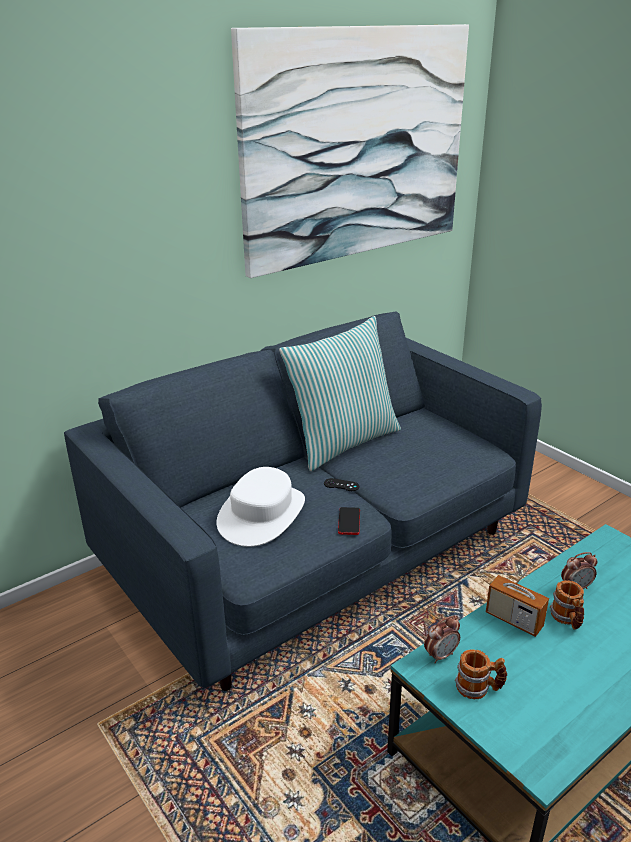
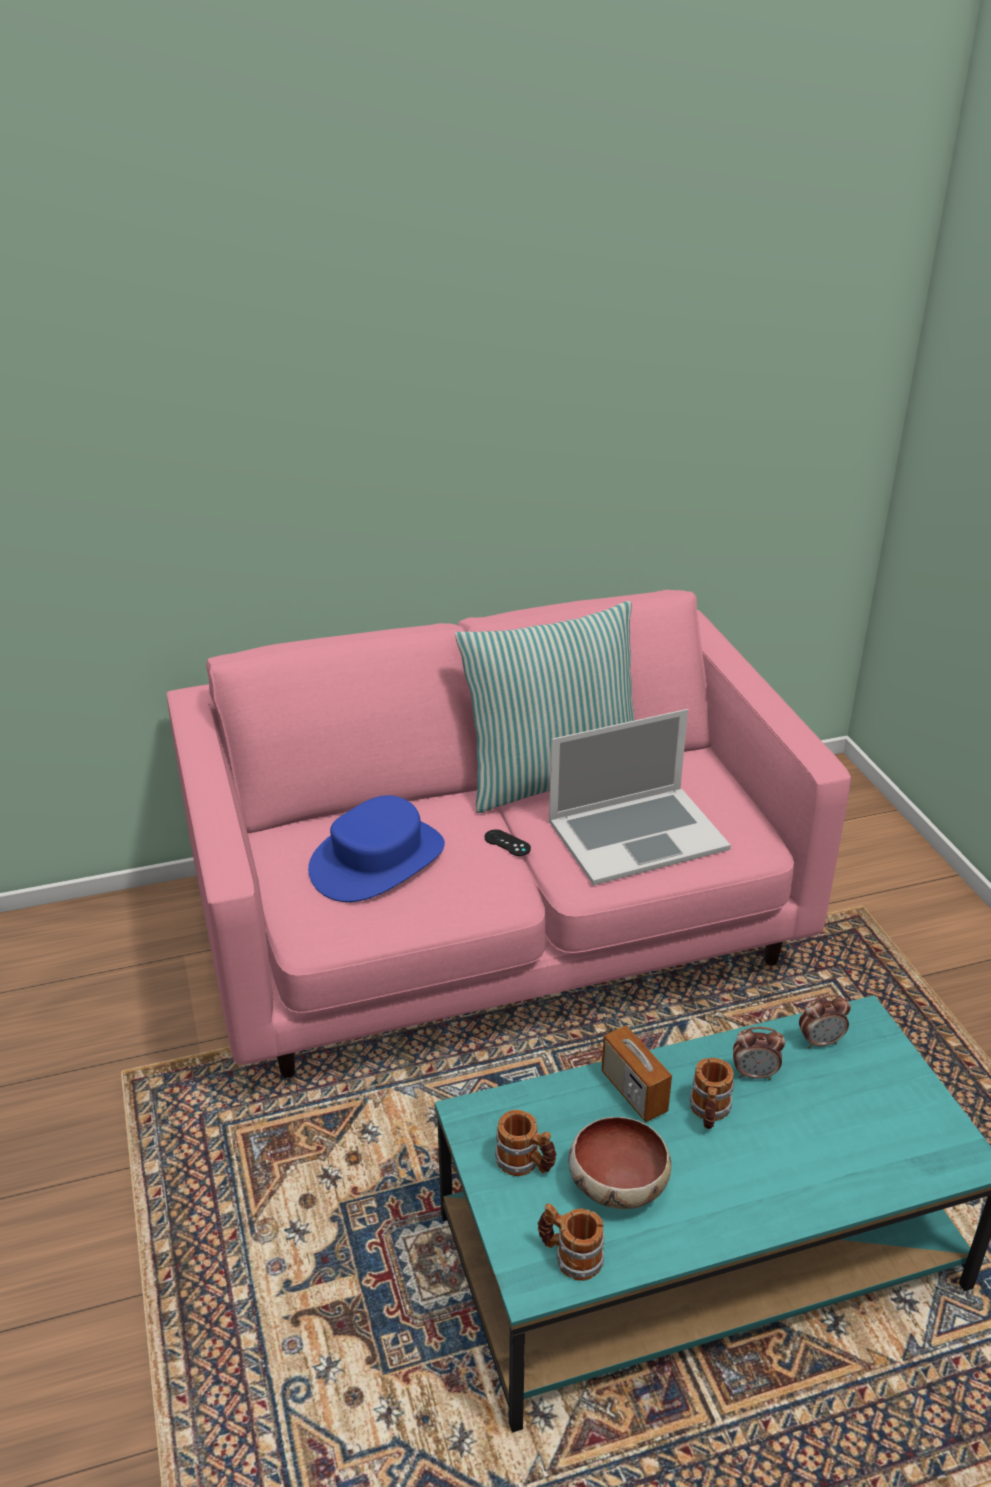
camera: 20 degrees right, 5 degrees up
(262, 514) = (378, 860): white hat -> blue hat
(316, 556) = (495, 931): blue sofa -> pink sofa
(349, 522) = (483, 899): phone -> none
(357, 146) = (663, 331): picture -> none
(418, 462) = (637, 834): none -> laptop
(441, 655) = (505, 1108): alarm clock -> alarm clock (820, 1041)
(545, 683) = (616, 1184): none -> bowl
(551, 742) = (570, 1256): none -> mug

